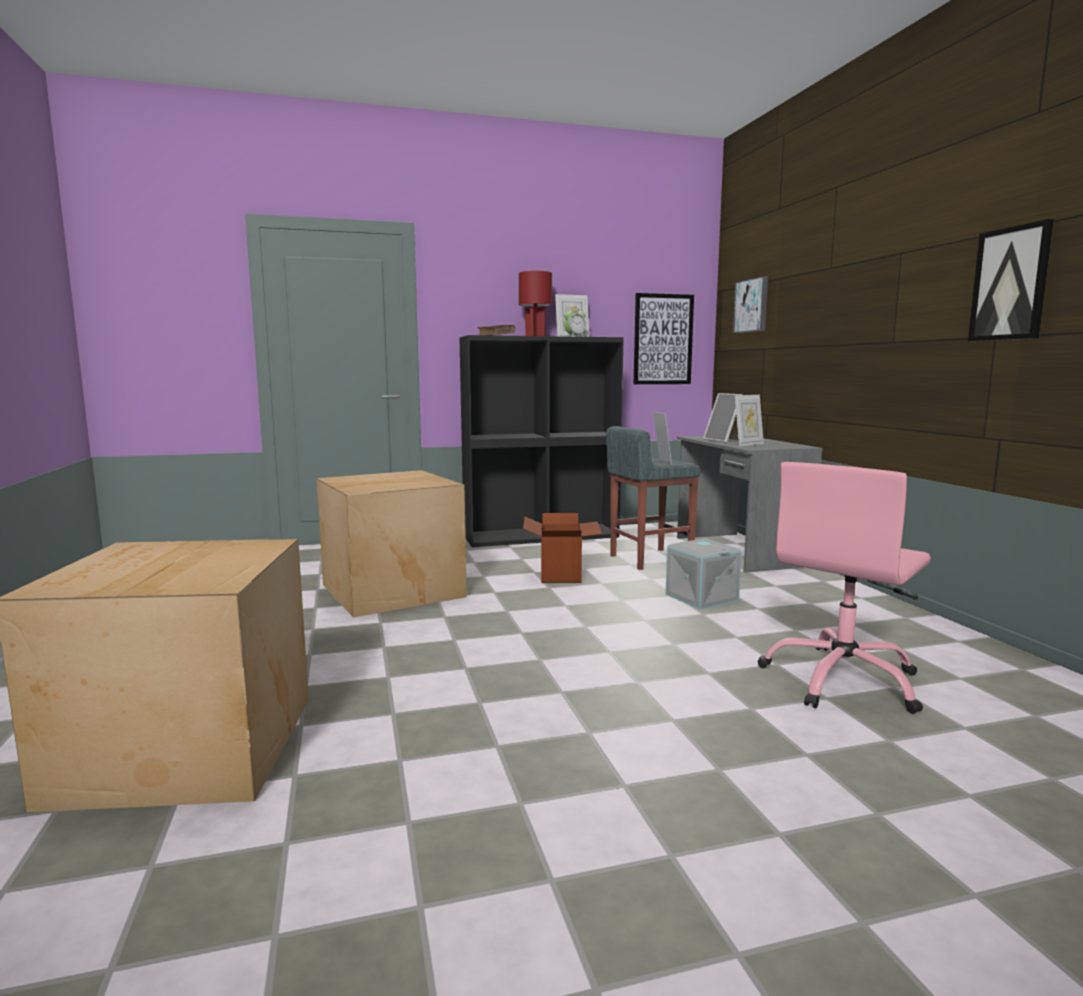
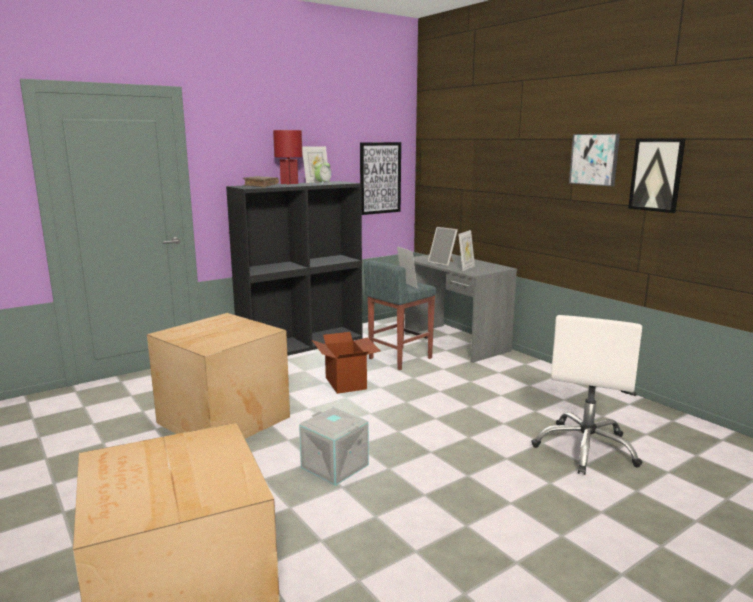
camera: 20 degrees left, 5 degrees up
(700, 597) = (458, 391): grey storage box -> grey storage box (333, 466)
(752, 305) = (450, 155): picture -> picture (594, 159)
(842, 680) = (586, 448): pink office chair -> white office chair

